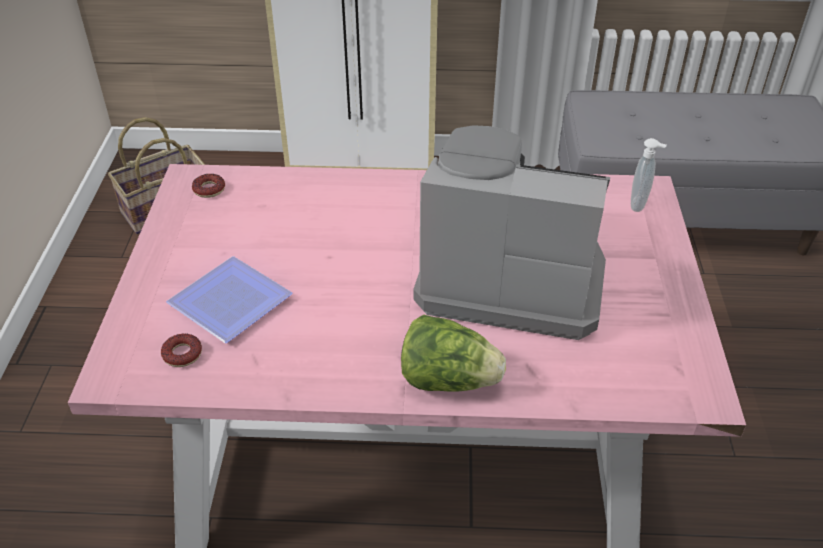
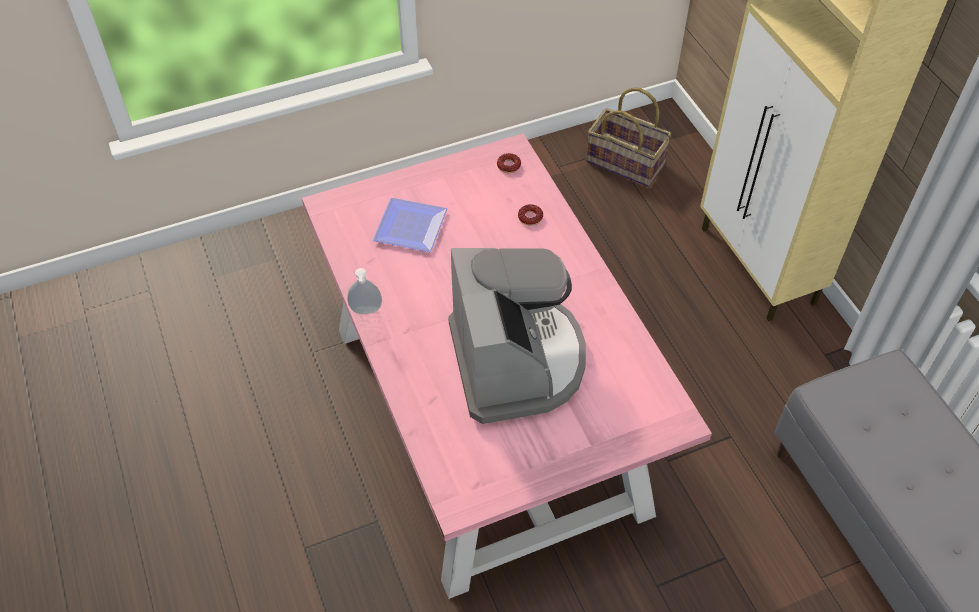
camera: 65 degrees right, 10 degrees up
(182, 354) = (358, 226): donut -> donut (530, 217)
(448, 380) = (402, 359): lettuce -> none
(640, 205) = (654, 420): soap dispenser -> soap dispenser (366, 311)

